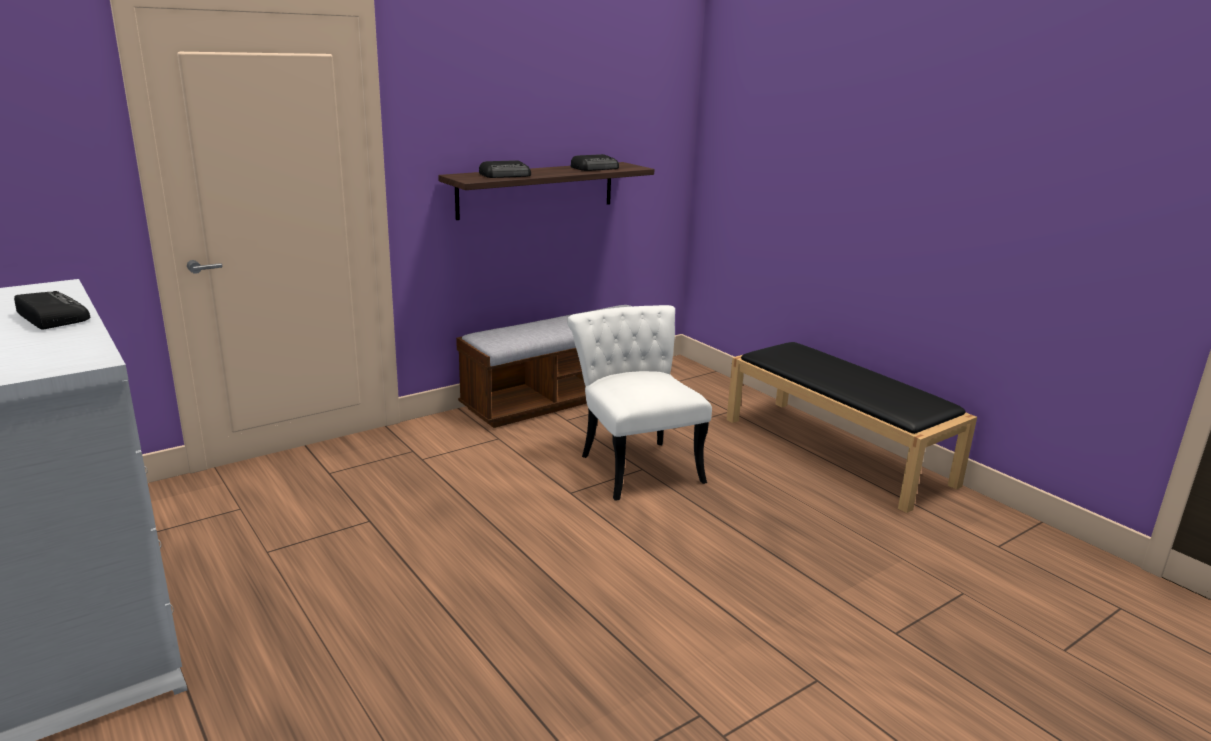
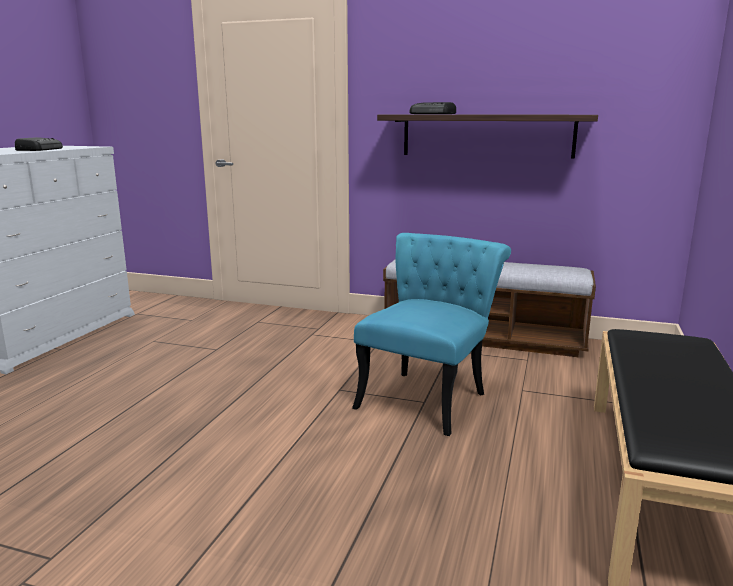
camera: 55 degrees right, 5 degrees down
(595, 168) = (536, 114): radio -> none
(634, 463) = (428, 396): white chair -> turquoise chair

